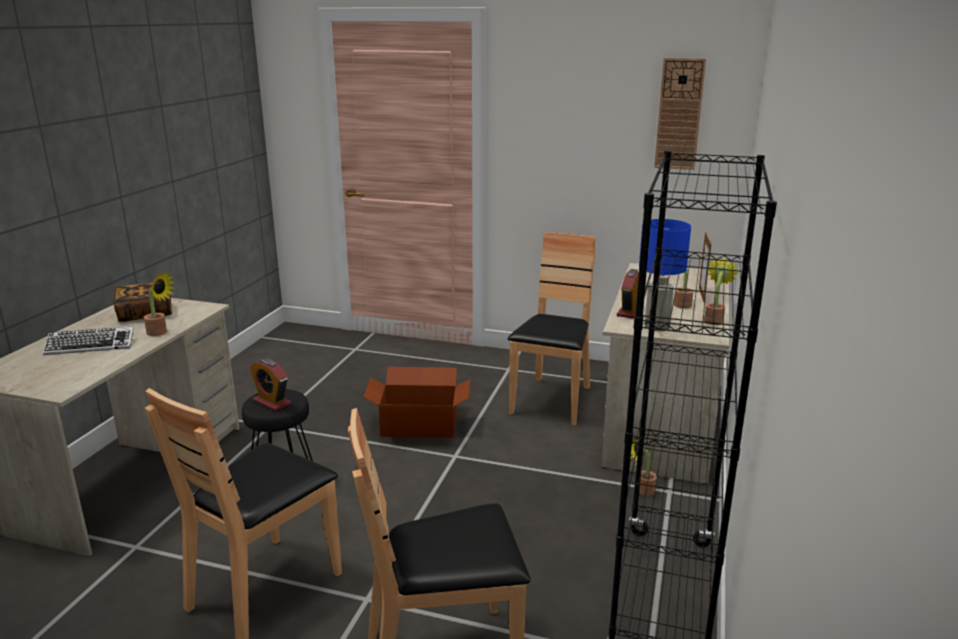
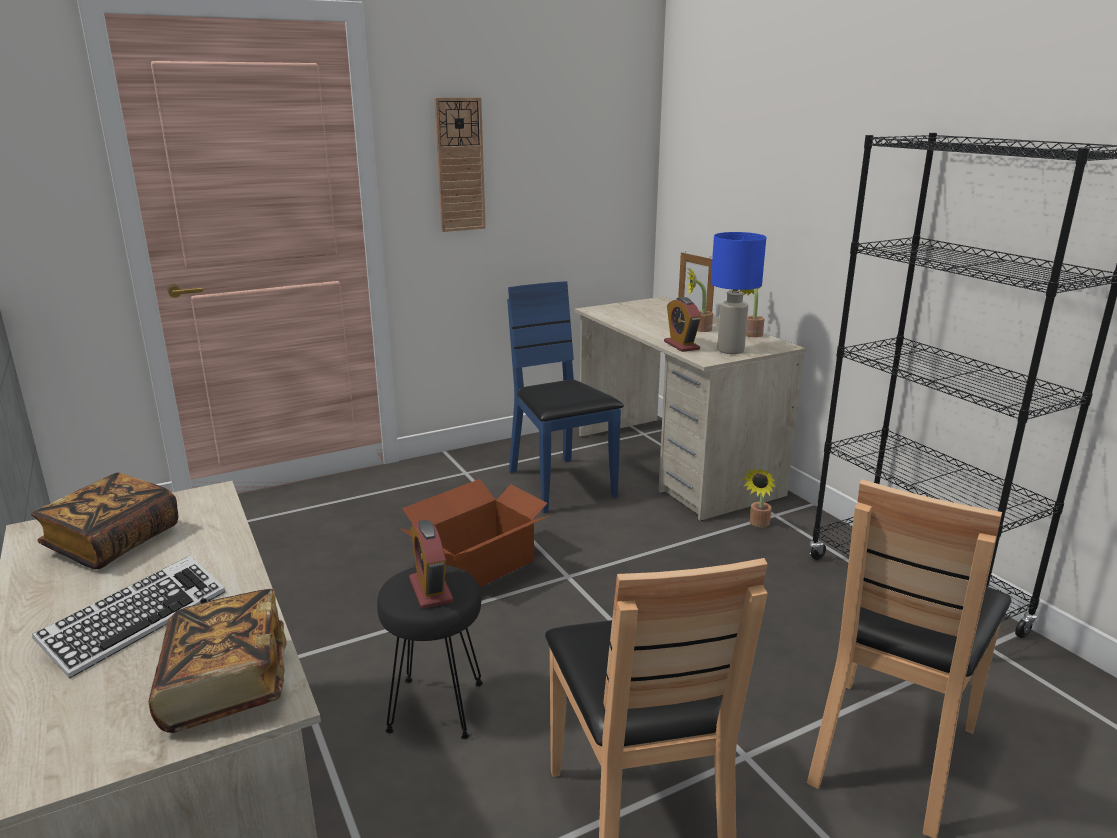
camera: 45 degrees left, 0 degrees up
(63, 379) = (226, 685): none -> book
(160, 332) = (220, 553): potted plant -> none
(272, 402) = (430, 590): alarm clock -> alarm clock turned 75 degrees clockwise
(552, 401) = (560, 485): brown chair -> blue chair
(679, 114) = (593, 135): wall clock -> wall clock (460, 165)

